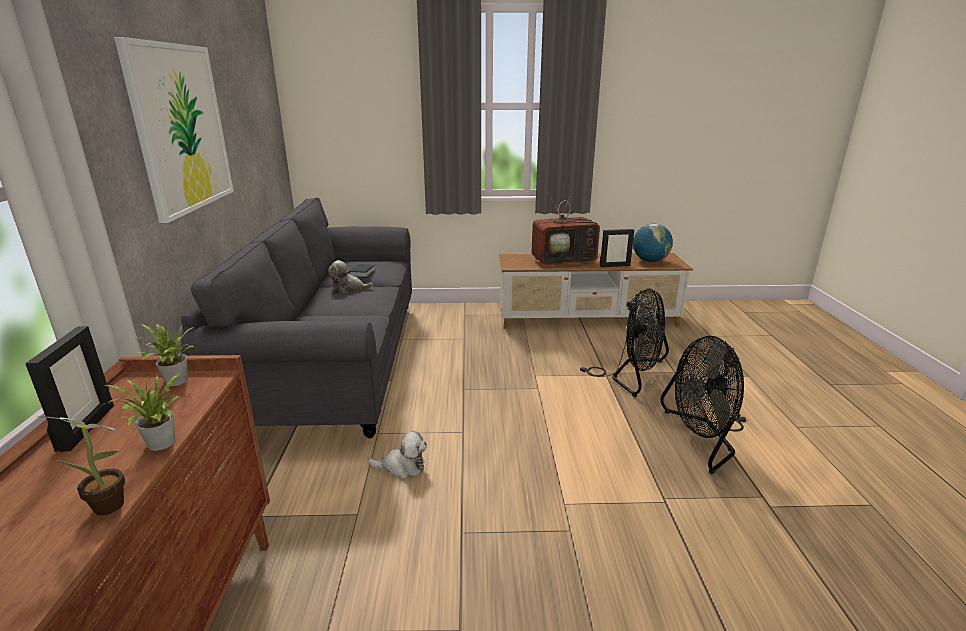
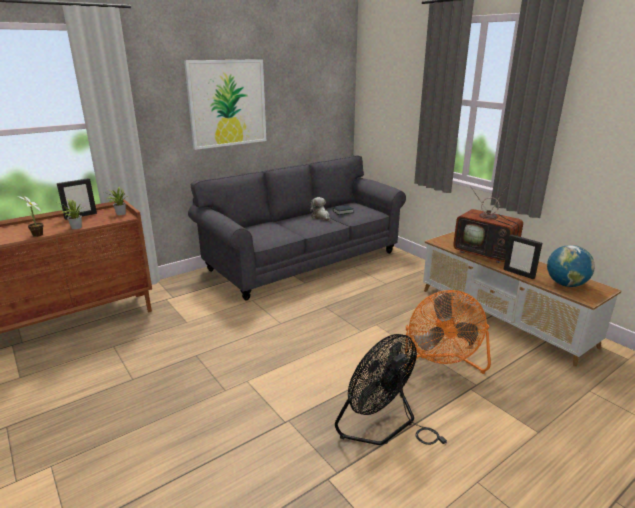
camera: 55 degrees right, 0 degrees up
(402, 467) = (231, 318): plush toy -> none
(630, 375) = (437, 363): black fan -> orange fan

